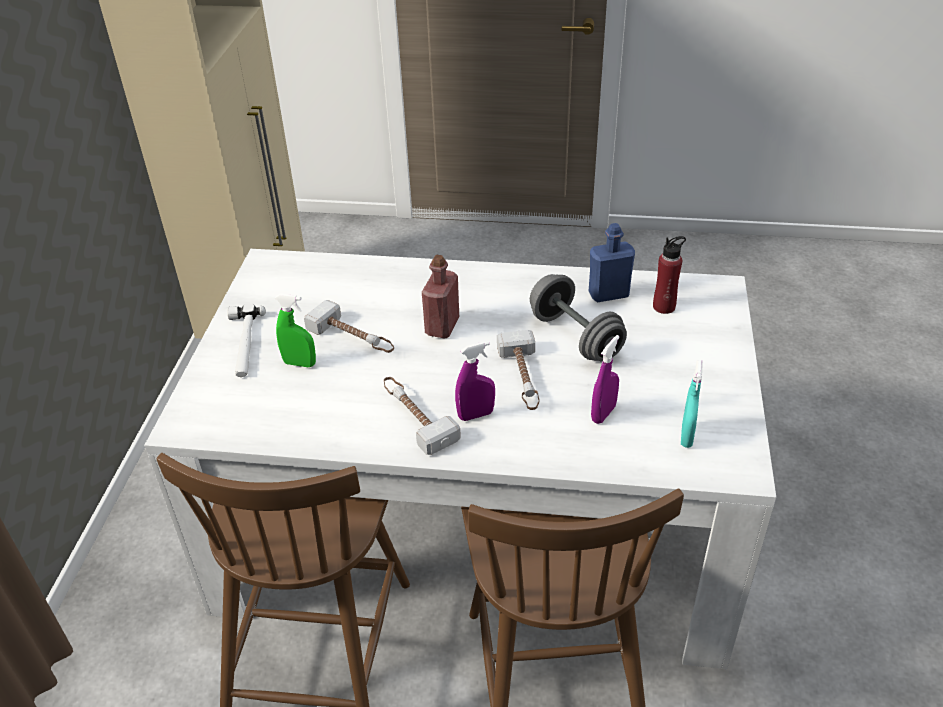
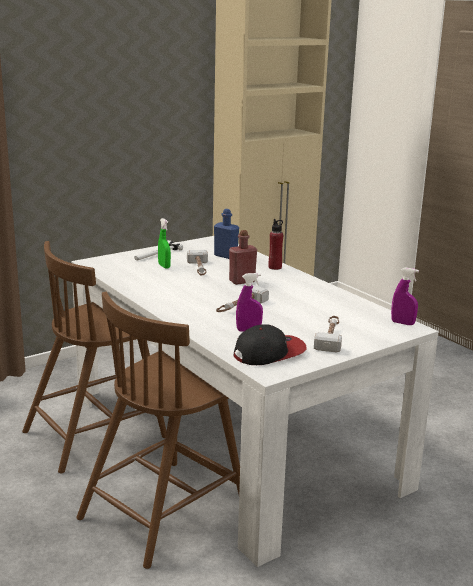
camera: 45 degrees right, 20 degrees down
(415, 417) = (171, 296): hammer -> hammer (330, 337)
(476, 415) = (195, 306): purple spray bottle -> purple spray bottle (402, 323)
(575, 336) = (294, 308): grey dumbbell -> none
(608, 294) = (344, 305): blue bottle -> blue bottle (225, 256)
(664, 307) = (363, 319): red bottle -> red bottle (275, 267)
(686, 436) = (269, 353): turquoise spray bottle -> cap

